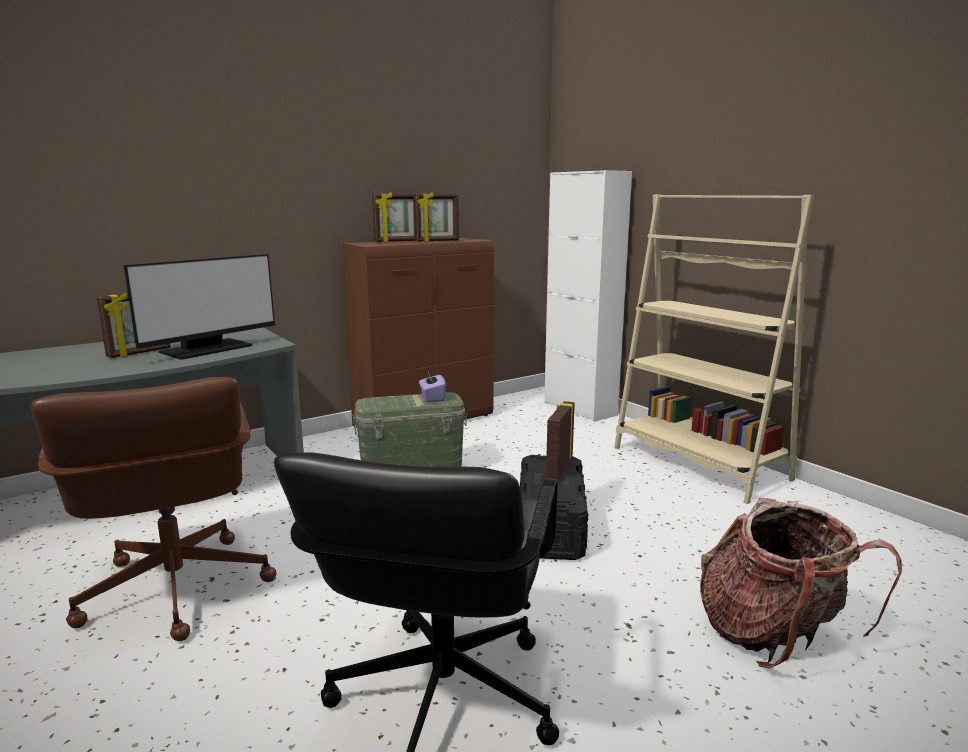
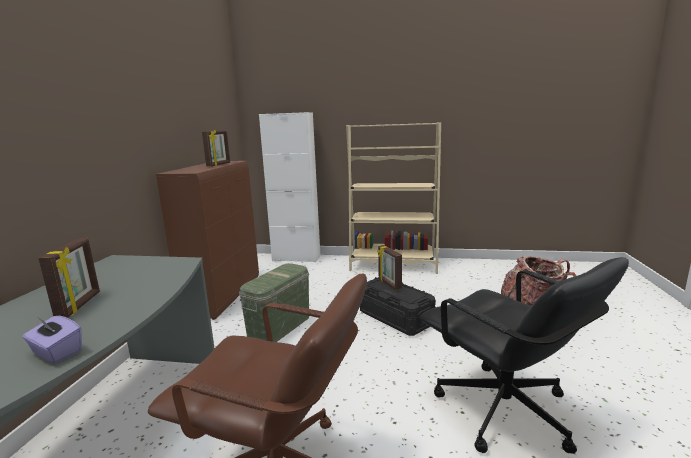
camera: 45 degrees left, 0 degrees up
(207, 349) = (141, 281): monitor -> none
(397, 241) = (193, 168): picture frame -> none
(432, 398) = (284, 270): purple tissue box -> purple tissue box (56, 353)

